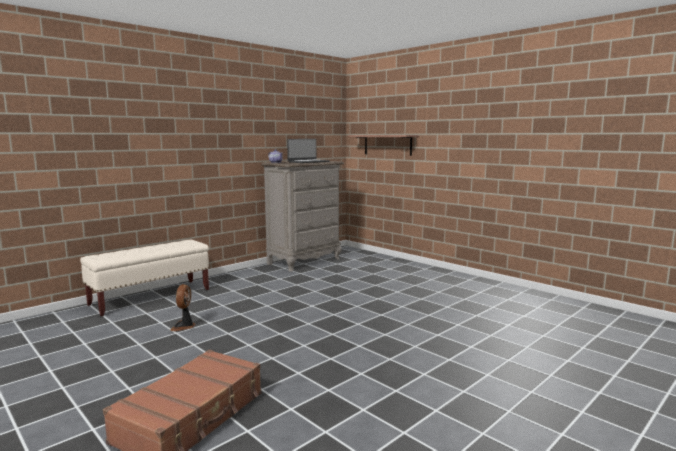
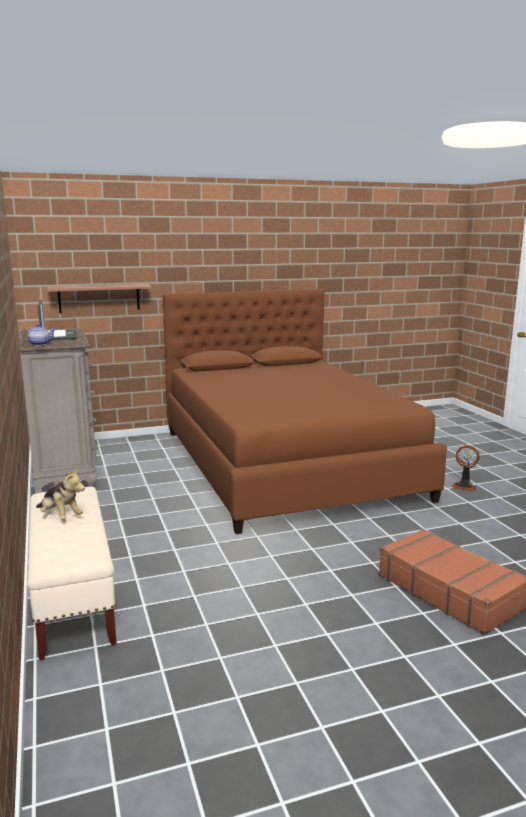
camera: 65 degrees left, 5 degrees up
(157, 247) = (60, 516): none -> plush toy
(184, 326) = (225, 580): fan -> fan (464, 486)
(419, 306) = (285, 463): none -> brown bed

